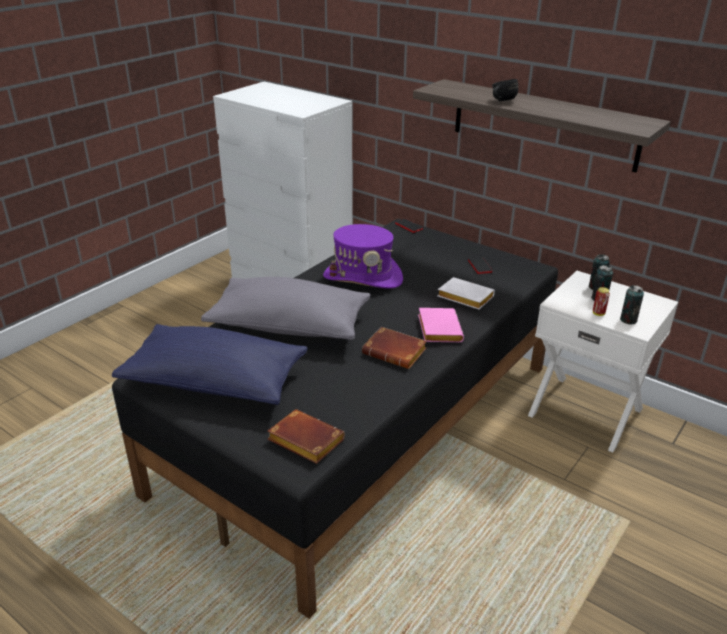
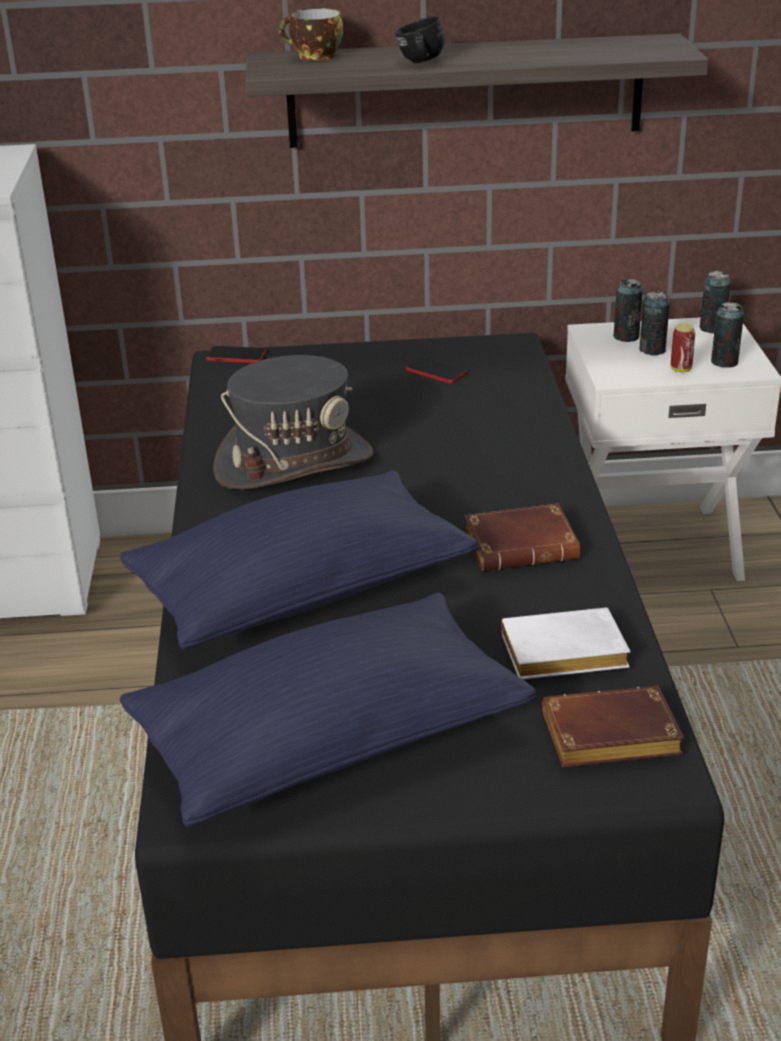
camera: 40 degrees left, 0 degrees up
(289, 326) = (301, 591): grey pillow -> blue pillow
(363, 277) = (294, 463): purple hat -> grey hat
(437, 329) = (523, 485): pink book -> none
(463, 298) = (486, 426): white book -> white book (561, 656)
(464, 87) = (314, 57): none -> cup
(650, 302) = (712, 328): none -> can

